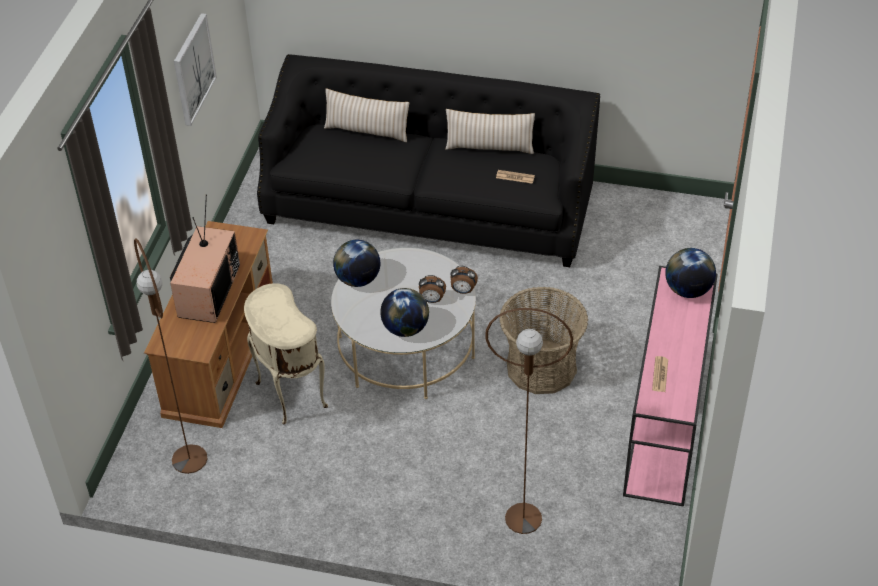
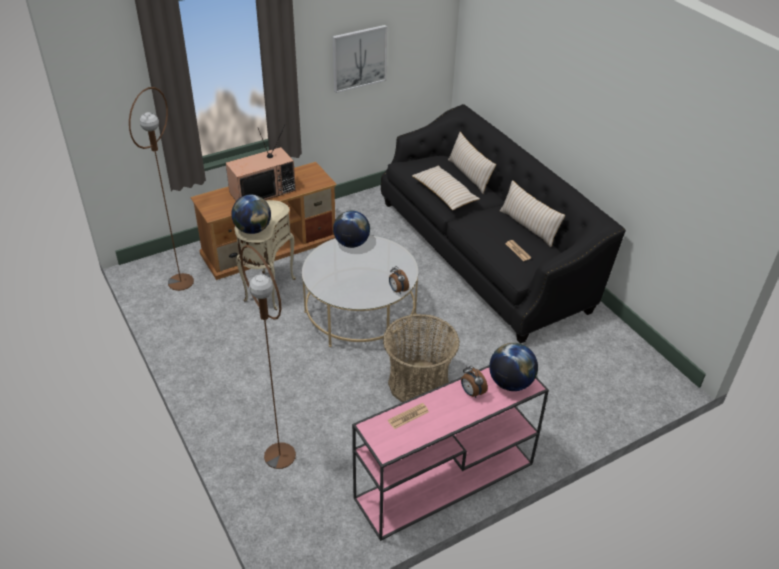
camera: 45 degrees right, 5 degrees down
(375, 166) = (444, 194): none -> beige pillow
(405, 329) = (335, 285): globe -> globe (253, 230)
(432, 300) = (373, 282): alarm clock -> alarm clock (471, 393)

